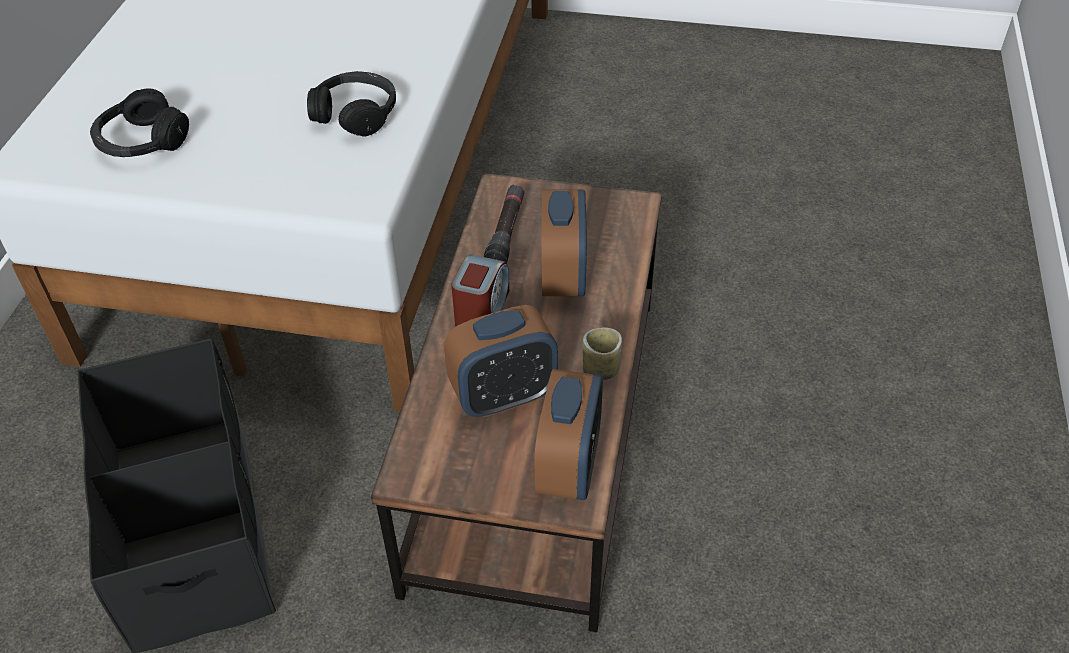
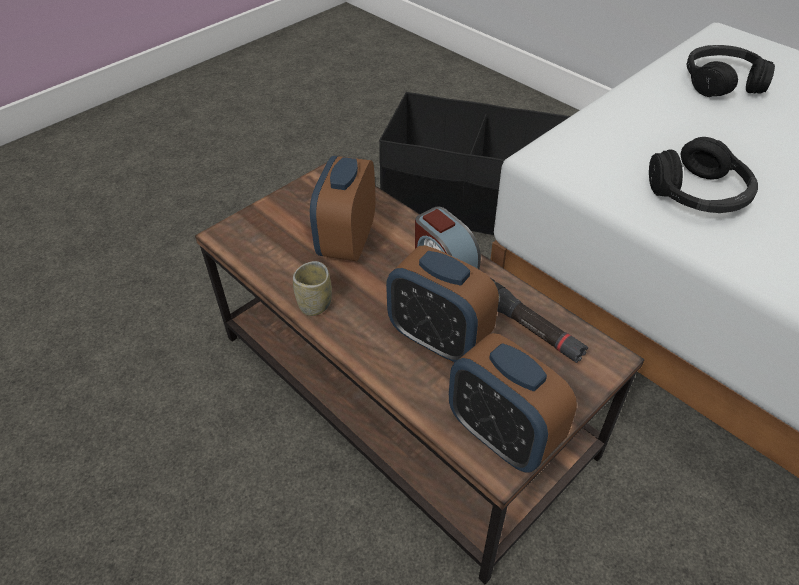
camera: 125 degrees right, 0 degrees up
(569, 467) = (255, 243): alarm clock -> alarm clock (502, 434)

